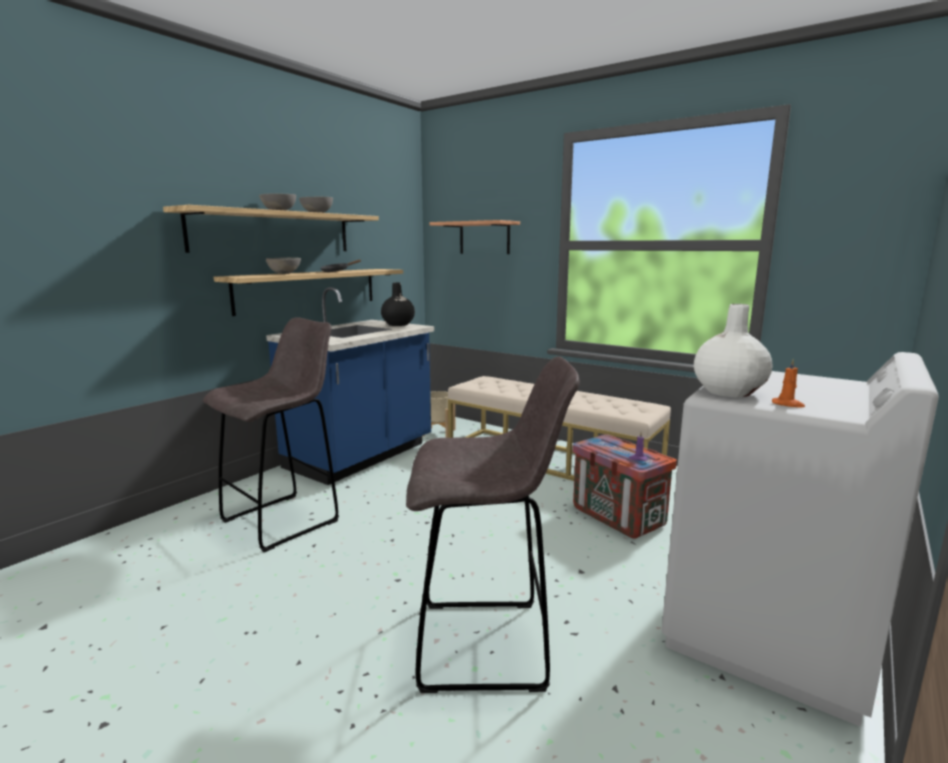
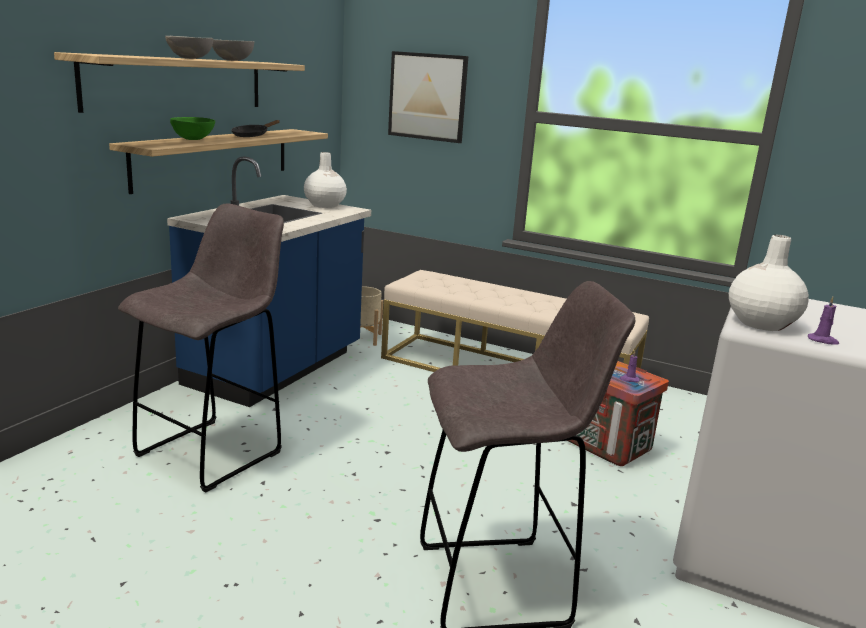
camera: 10 degrees left, 5 degrees up
(285, 273) = (194, 139): grey bowl -> green bowl
(398, 324) = (324, 205): black vase -> white vase
(484, 238) = (427, 97): shelf -> picture
(788, 404) = (822, 341): orange candle -> purple candle

